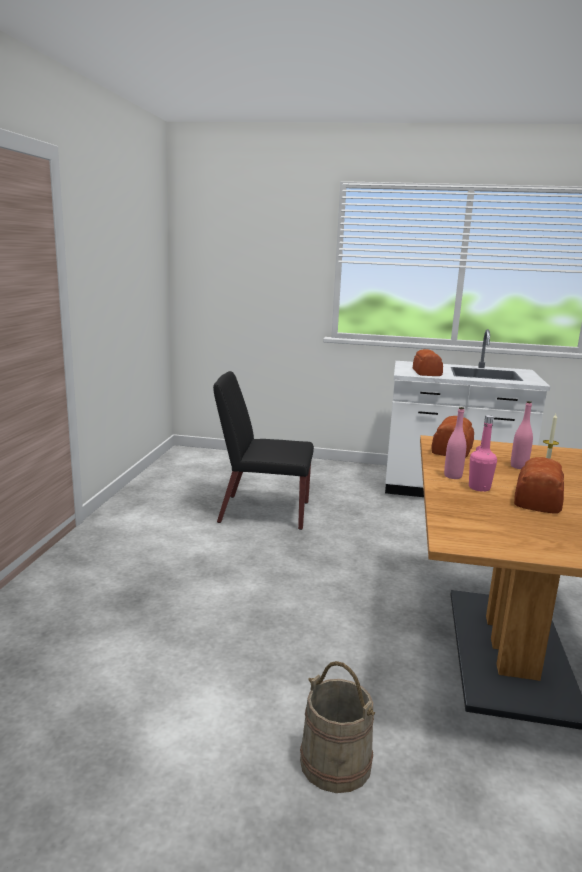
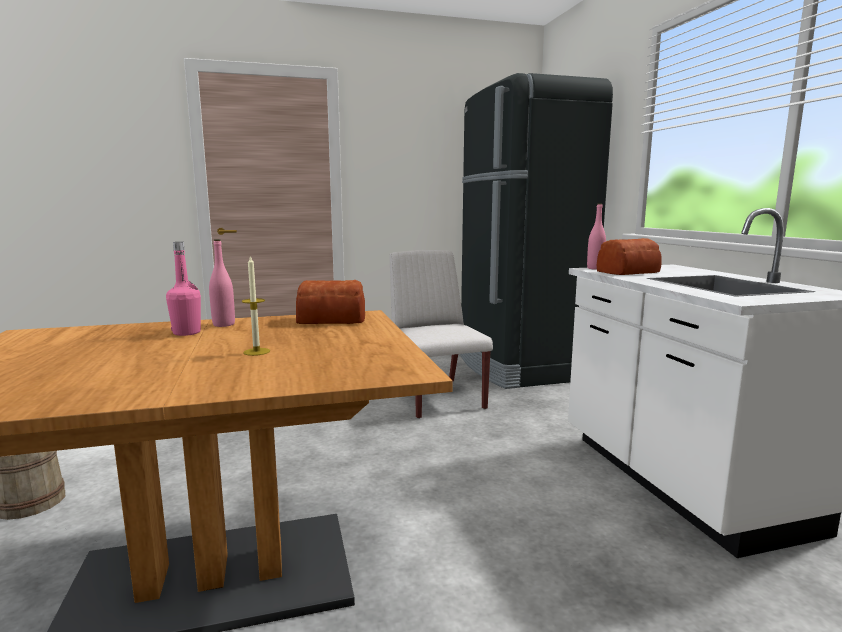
camera: 65 degrees right, 5 degrees down
(230, 466) = (518, 367): none -> black fridge
(263, 512) = (435, 397): black chair -> white chair
(519, 466) = (287, 341): pink bottle -> pink bottle (595, 268)
(539, 500) = (151, 351): bread -> none

